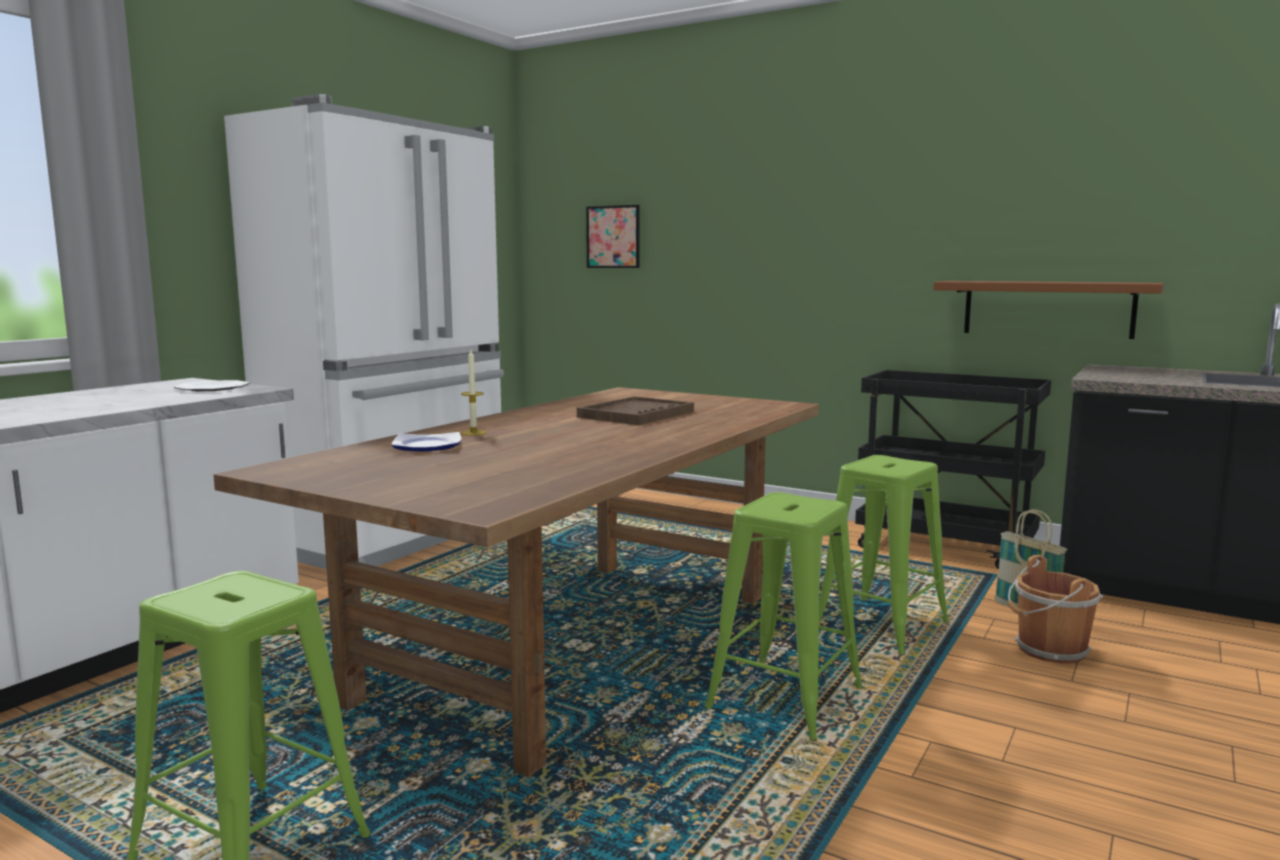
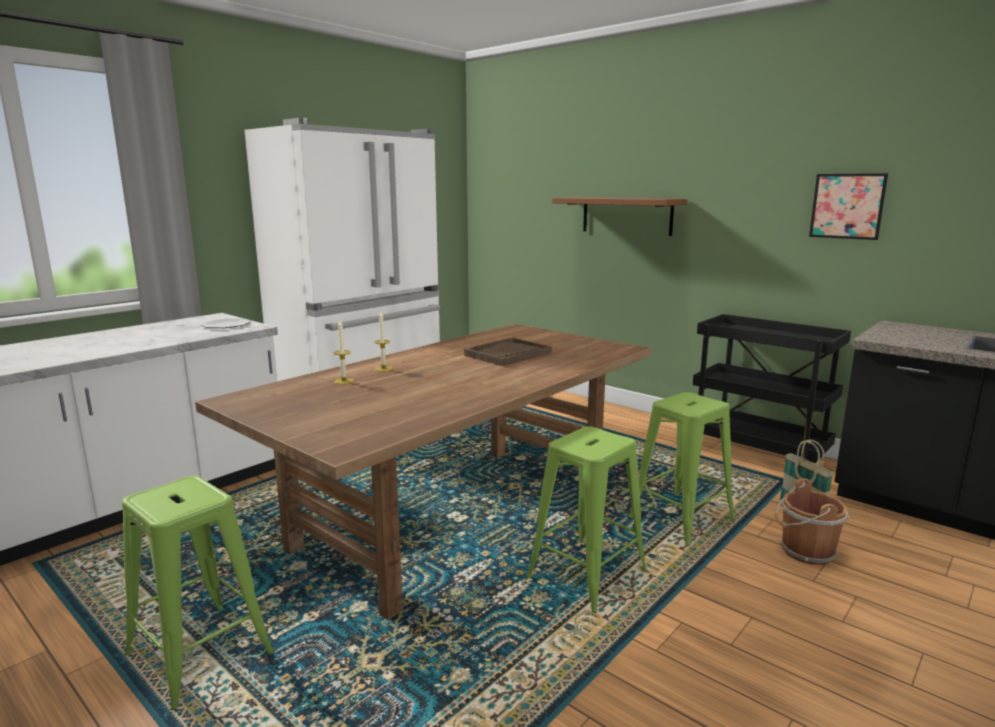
camera: 10 degrees right, 5 degrees up
(426, 446) = (344, 381): plate -> candle
(613, 237) = (531, 203): picture -> picture (847, 206)
(1047, 308) = (852, 274): brown shelf -> brown shelf (626, 215)

